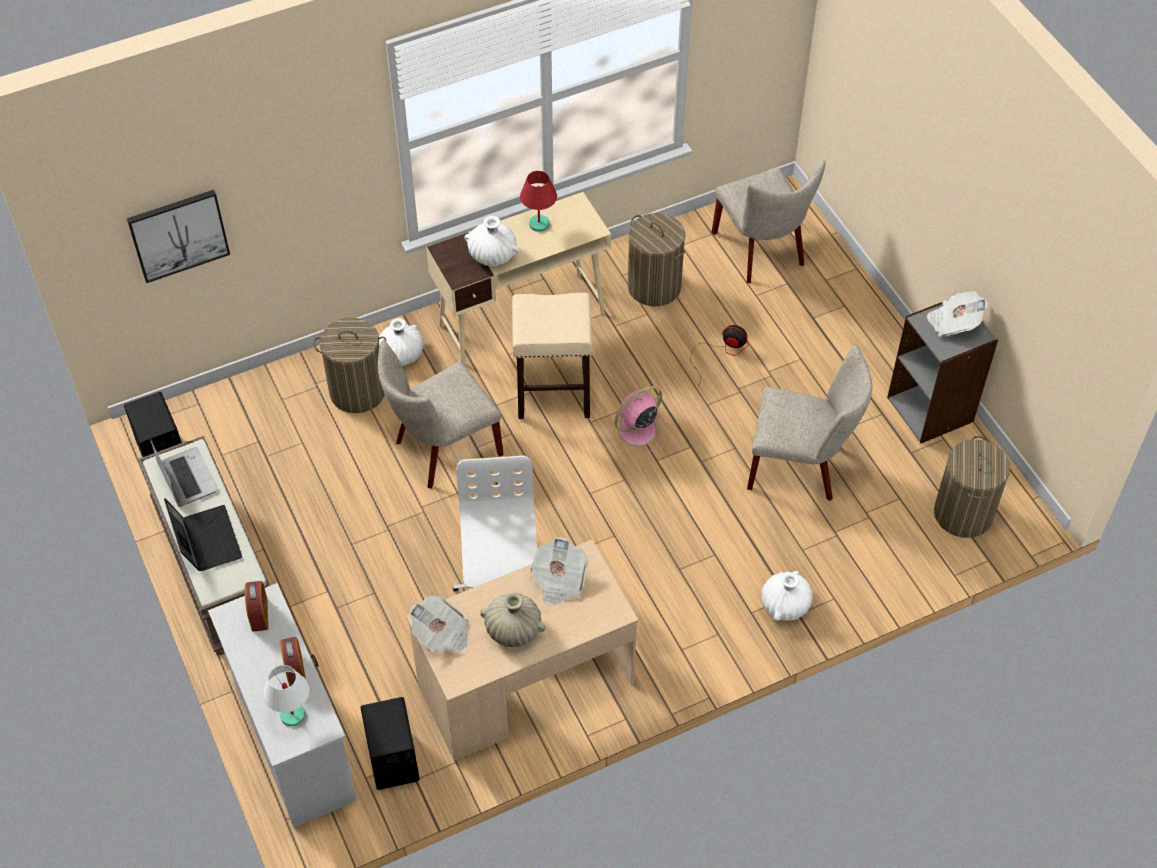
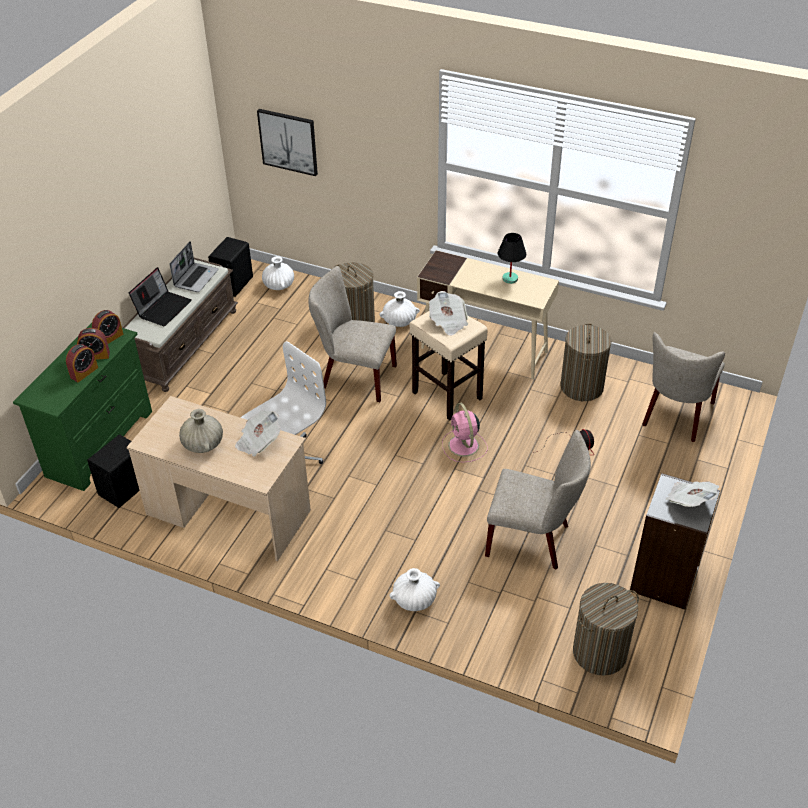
camera: 50 degrees right, 10 degrees down
(276, 644) = (95, 355): none -> alarm clock
(292, 714) = (53, 389): white table lamp -> none
(295, 742) = (100, 443): white dresser -> green dresser
(442, 635) = (170, 417): newspaper -> newspaper (448, 322)
(492, 255) = (463, 276): white vase -> white vase (279, 285)
(539, 224) = (510, 279): red table lamp -> black table lamp
(636, 432) = (464, 446): pink fan -> pink fan turned 120 degrees counterclockwise
(801, 466) = (533, 540): beige chair -> beige chair turned 45 degrees counterclockwise

